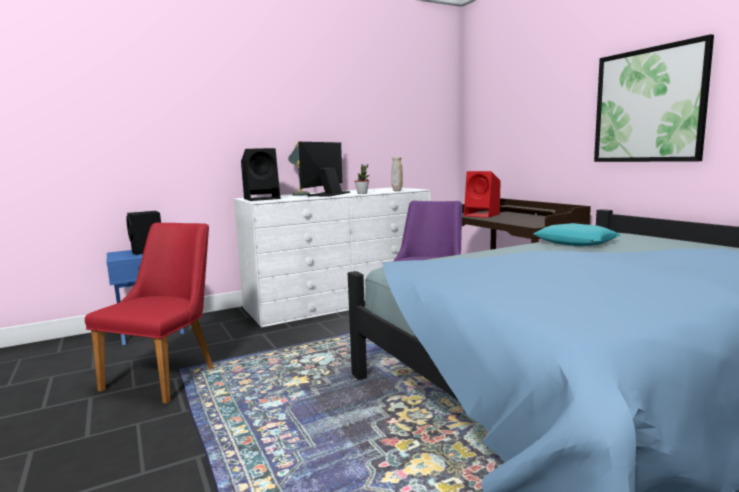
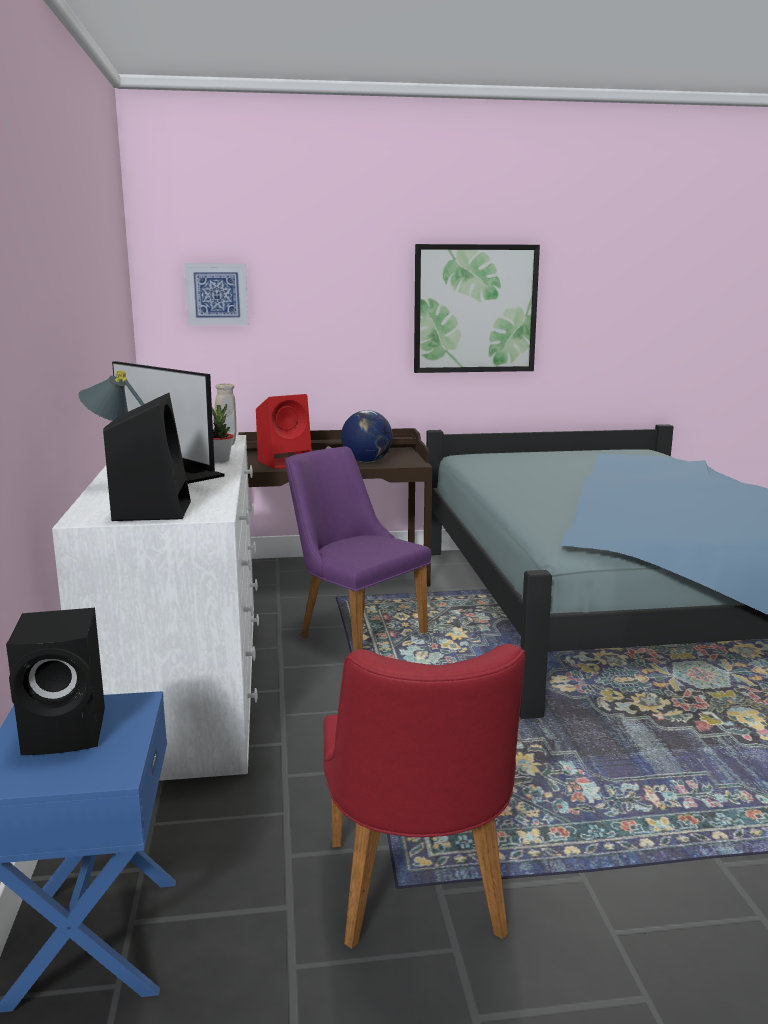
camera: 70 degrees left, 5 degrees up
(168, 375) = (419, 900): red chair -> red chair turned 135 degrees counterclockwise
(492, 112) = (216, 294): none -> picture
(518, 221) = (367, 461): none -> globe
(575, 242) = (509, 473): turquoise pillow -> none

